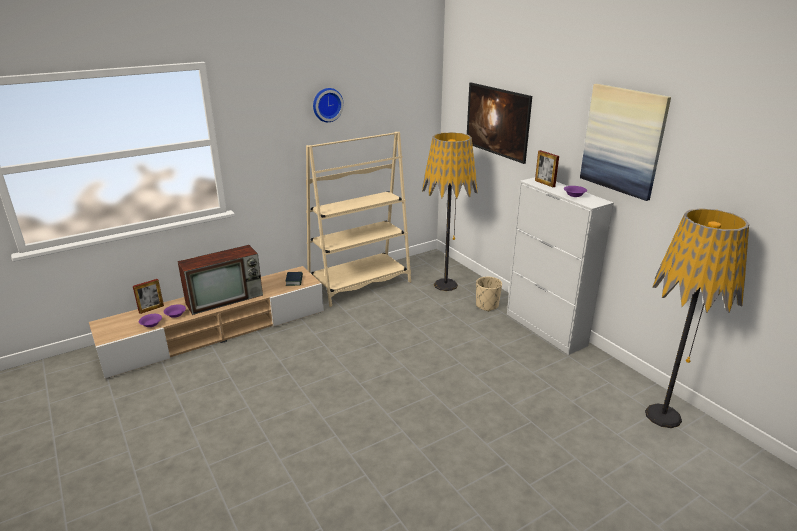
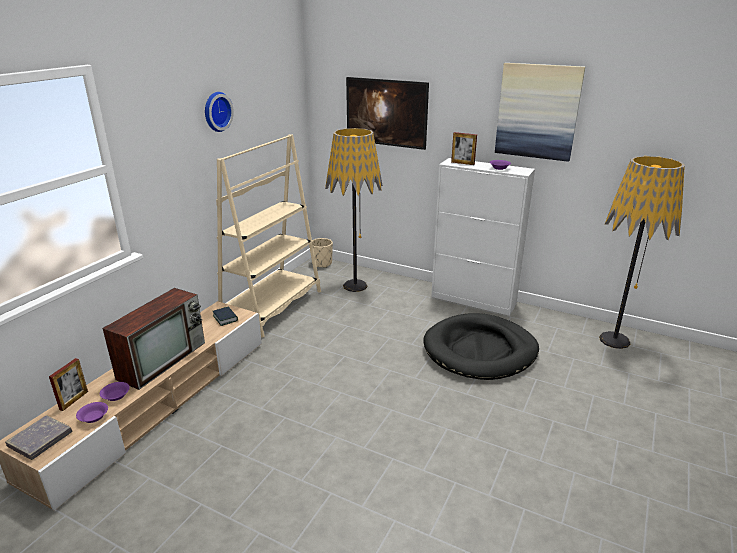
camera: 30 degrees left, 0 degrees up
(113, 328) = (40, 440): none -> grey book
(487, 305) = (408, 294): beige planter -> beige planter (322, 263)
(502, 377) = (480, 350): none -> black dog bed

